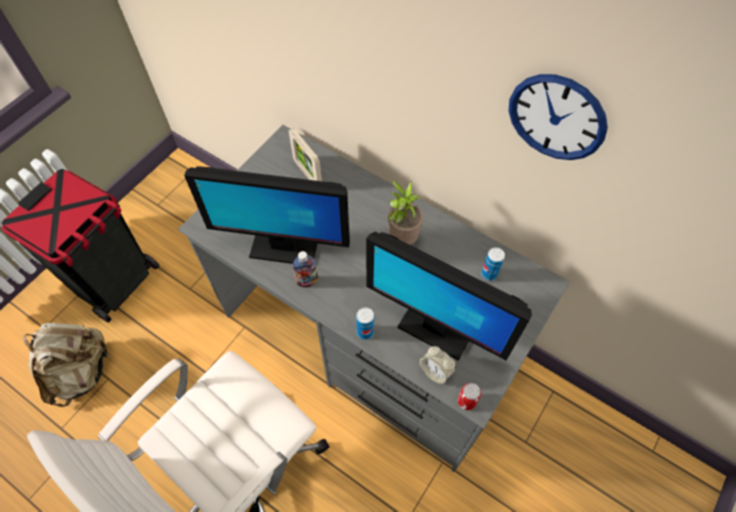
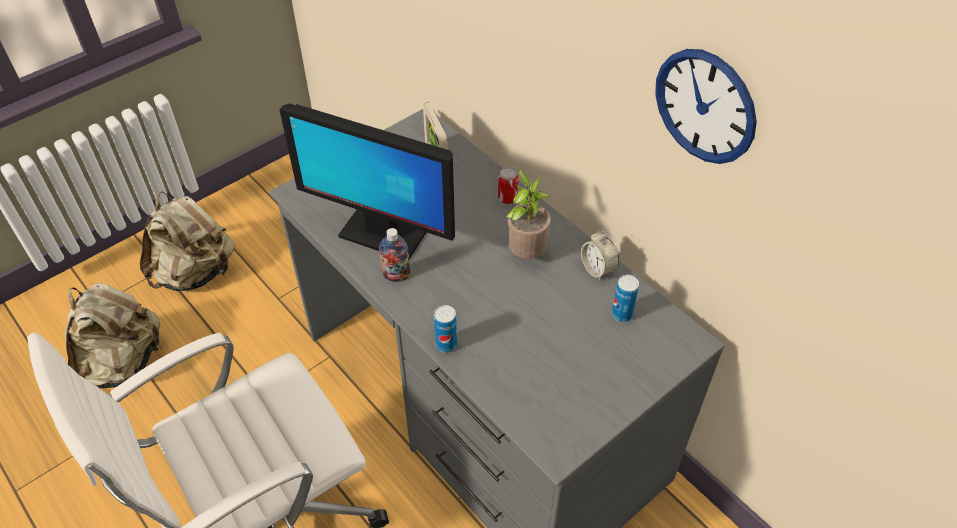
camera: 15 degrees right, 10 degrees down
(116, 282) = (195, 273): black trash can -> beige backpack
(435, 328) = (533, 359): monitor -> none
(436, 371) = (518, 406): alarm clock -> alarm clock (597, 269)
(466, 401) = (545, 449): can -> can (507, 198)

